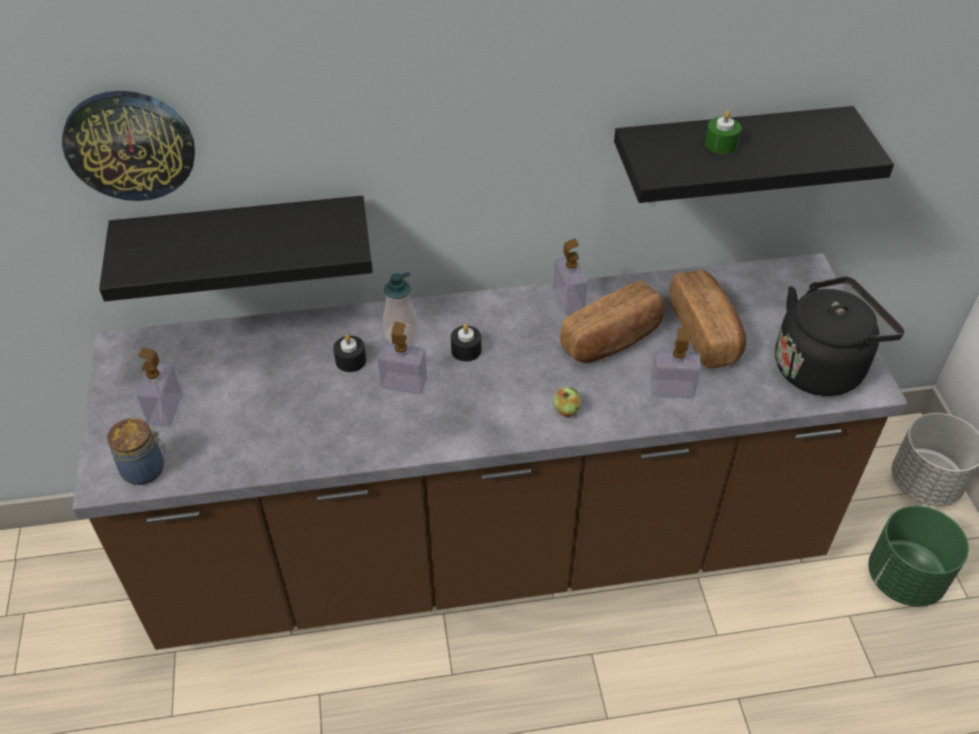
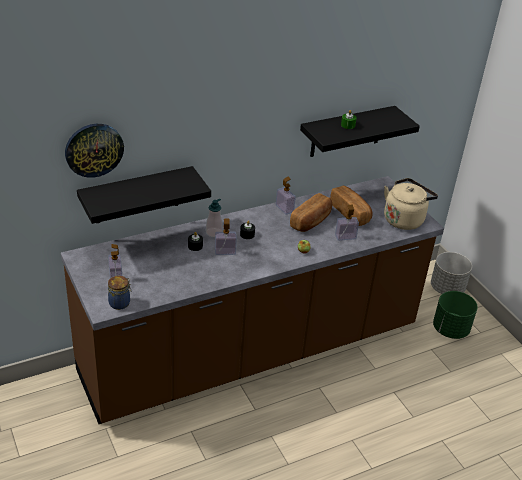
camera: 20 degrees left, 10 degrees down
(822, 366) = (404, 219): black kettle -> beige kettle

